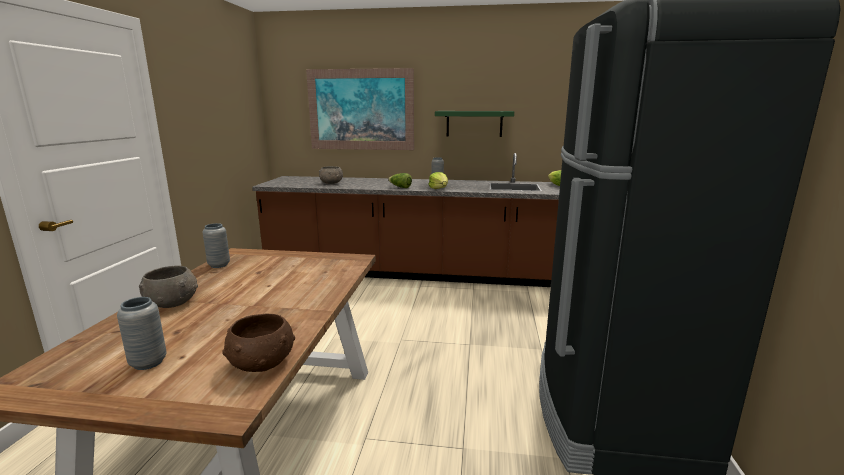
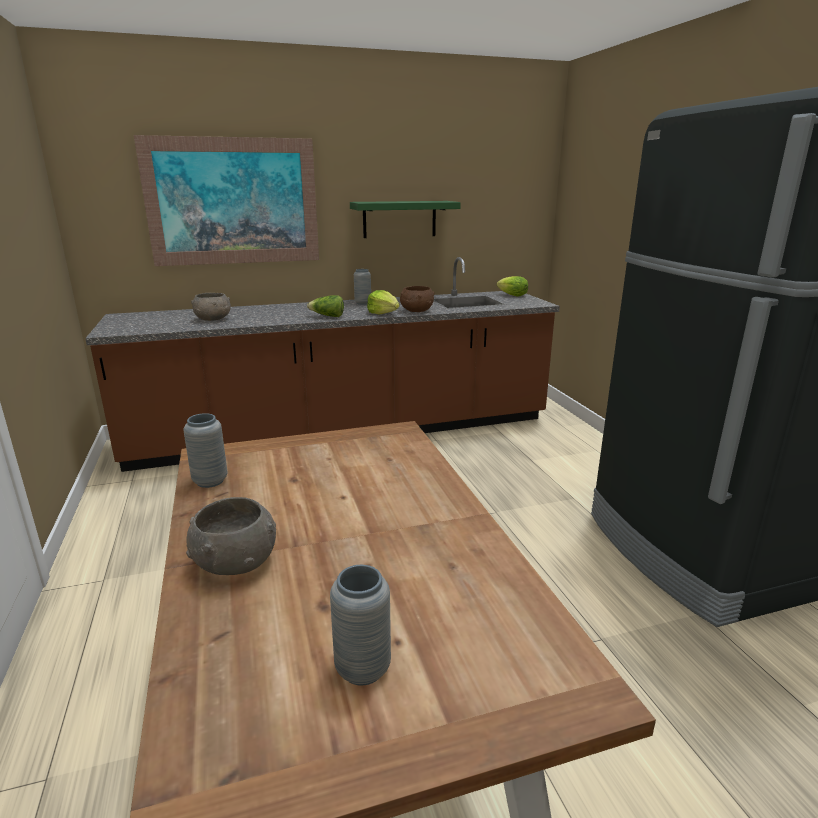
camera: 25 degrees left, 5 degrees up
(261, 363) = (519, 613): brown bowl -> brown bowl (416, 311)

